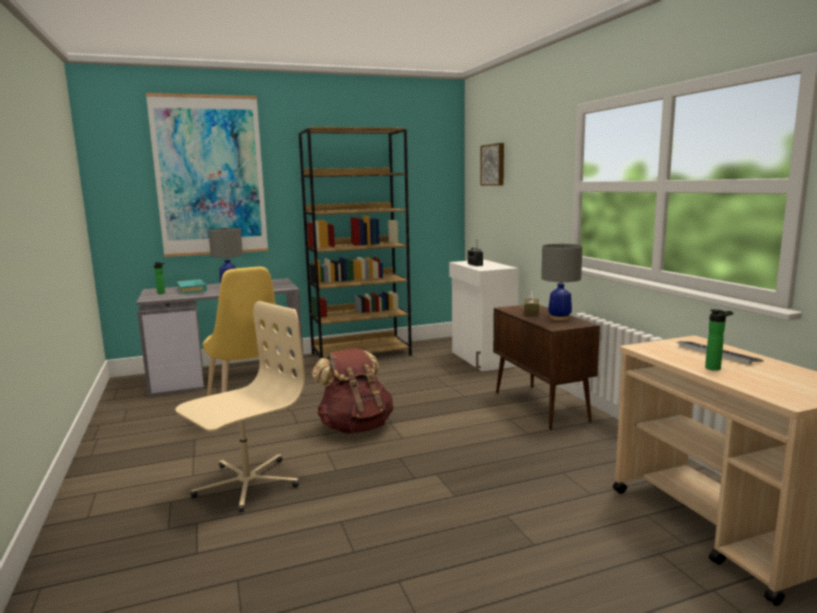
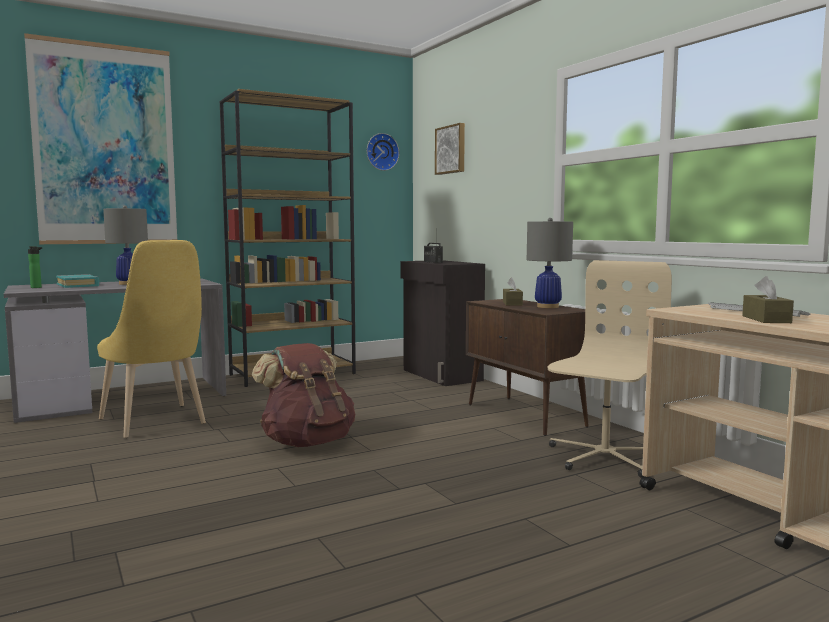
camera: 10 degrees left, 5 degrees down
(246, 484) = (176, 506): beige office chair -> beige office chair (603, 457)
(436, 164) = (381, 152): none -> wall clock
(482, 359) = (441, 375): white cabinet -> black cabinet
(715, 368) = (766, 319): bottle -> brown tissue box

